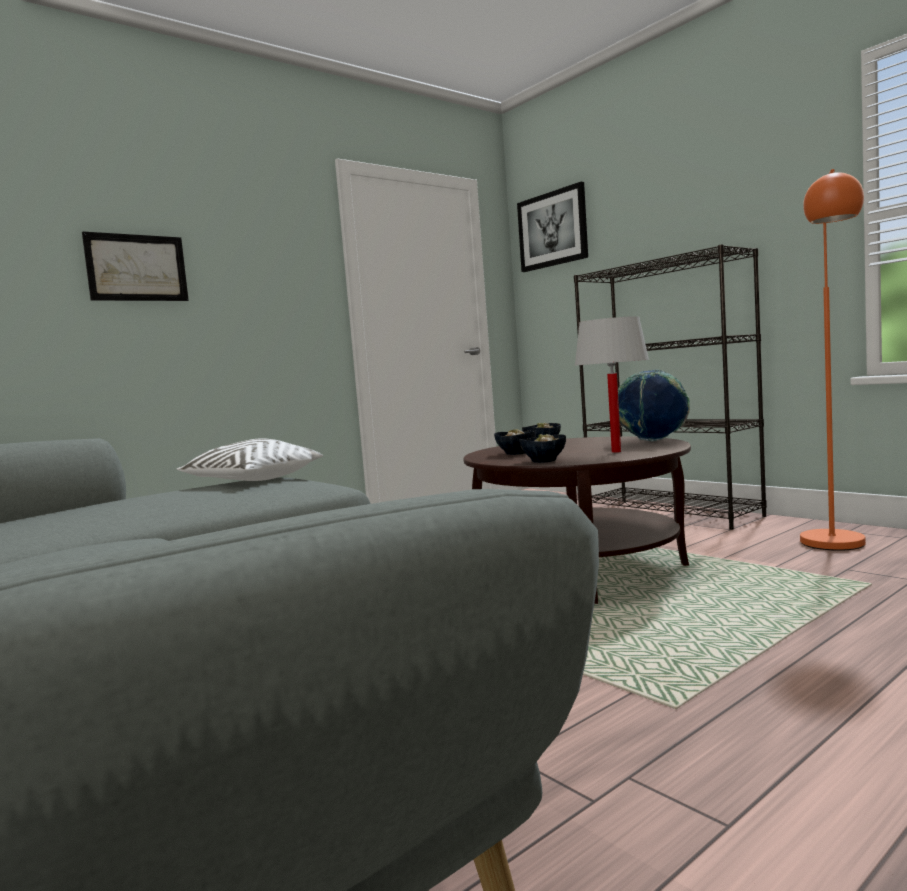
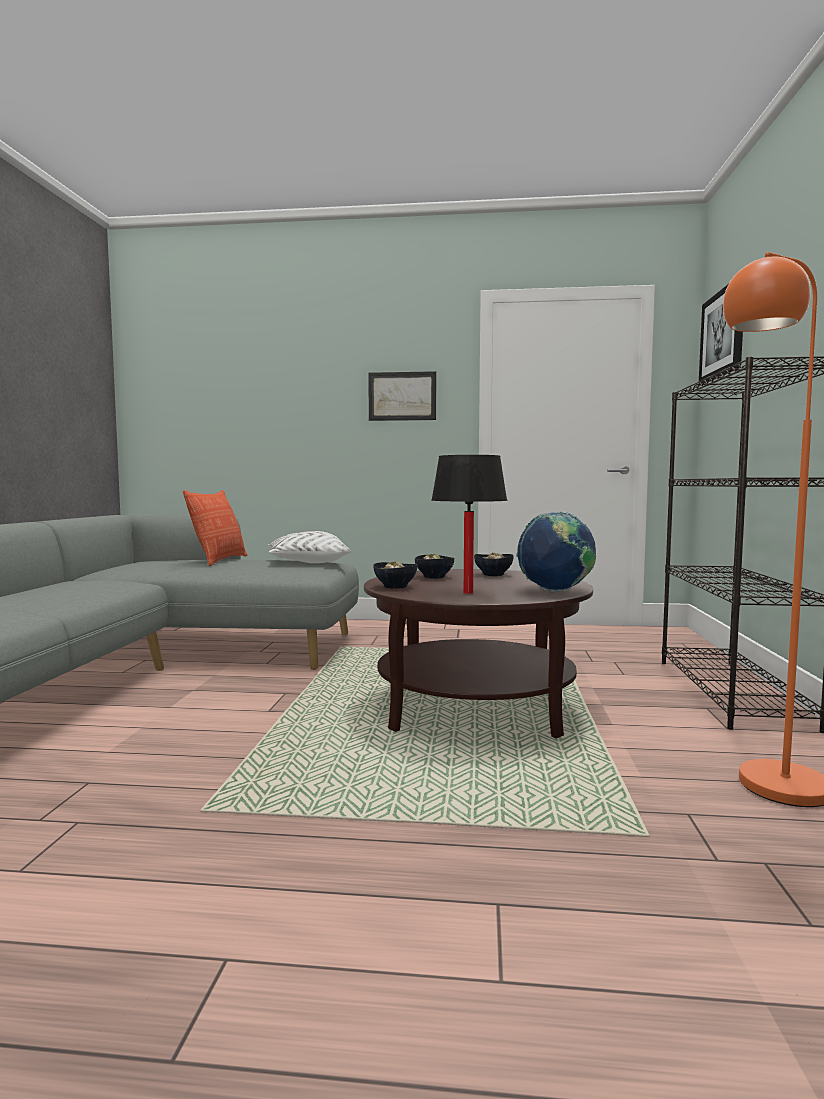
camera: 45 degrees right, 0 degrees up
(136, 500) = (219, 561): none -> orange pillow
(137, 268) = (303, 398): picture -> picture (402, 396)
(616, 452) = (468, 592): white table lamp -> black table lamp

